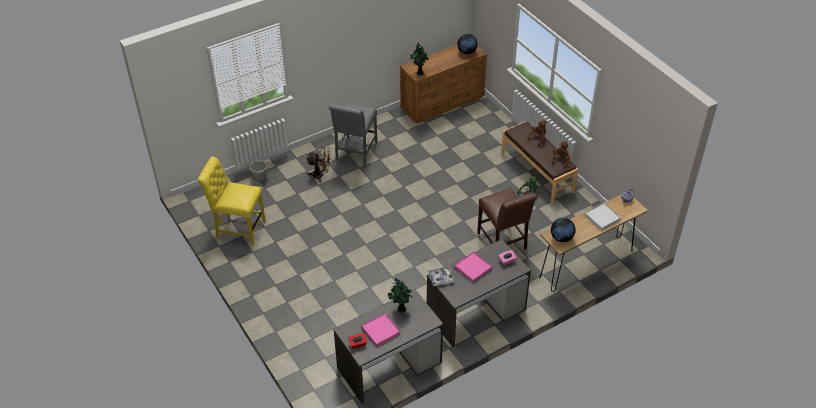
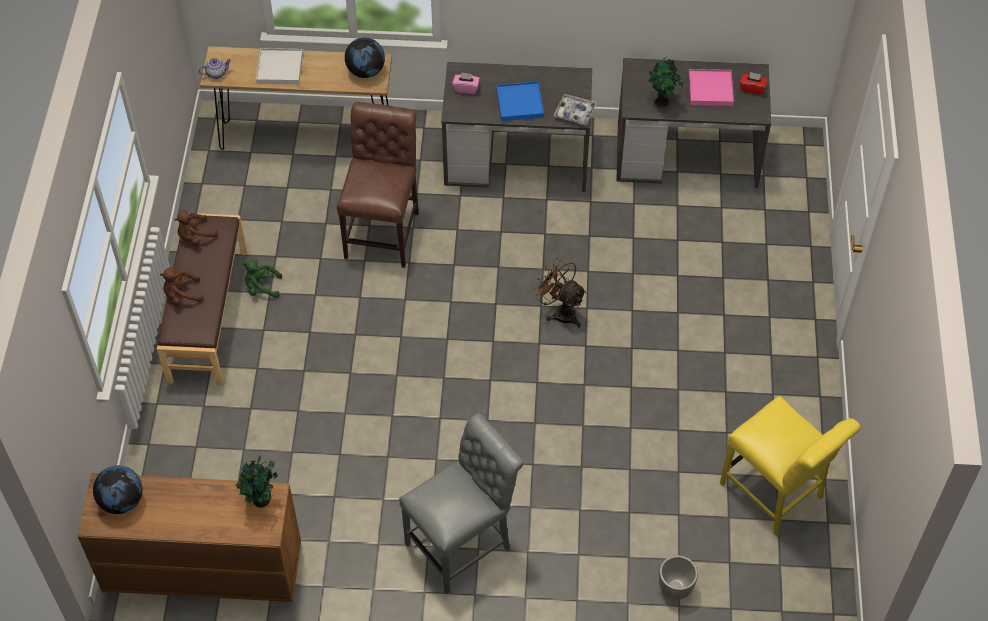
camera: 145 degrees left, 10 degrees up
(320, 175) = (561, 527): brown fan -> brown fan (560, 311)
(473, 268) = (519, 103): pink tray -> blue tray

